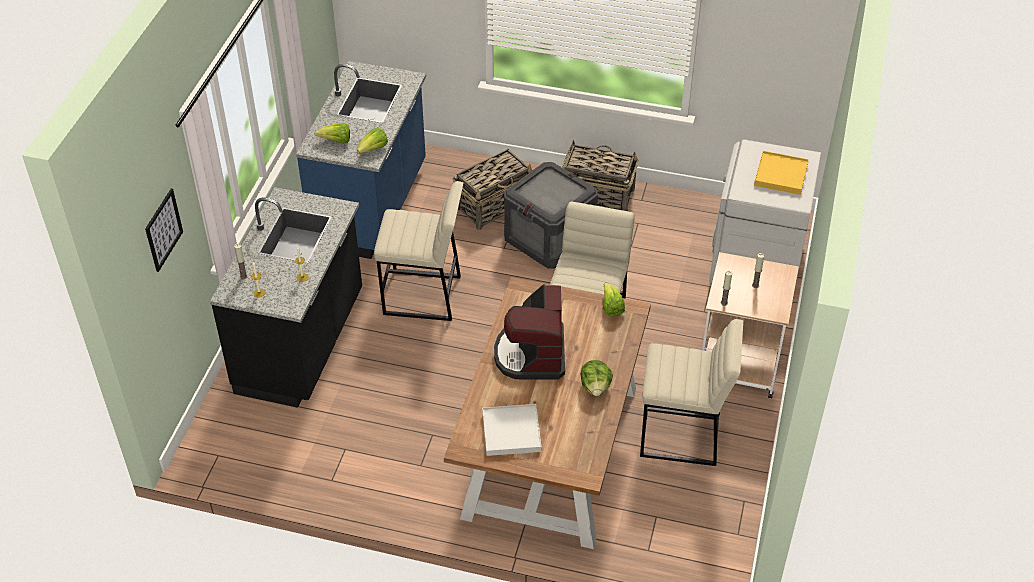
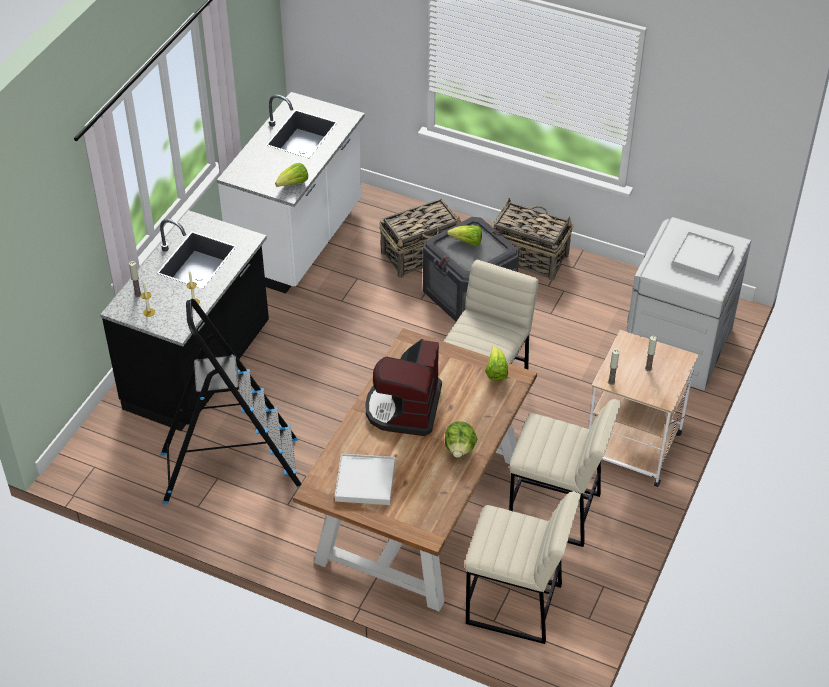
camera: 10 degrees right, 0 degrees up
(163, 230) = (56, 239): picture -> none
(336, 141) = (259, 171): lettuce -> lettuce (467, 242)
(358, 439) = (232, 470): none -> black step ladder
(372, 206) = (299, 241): blue counter -> white counter
(424, 295) = (330, 337): beige chair -> beige chair (517, 605)
(780, 175) = (702, 258): yellow tray -> white tray

